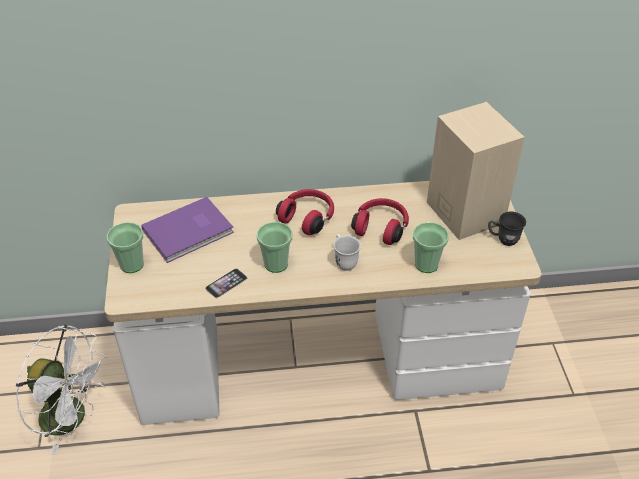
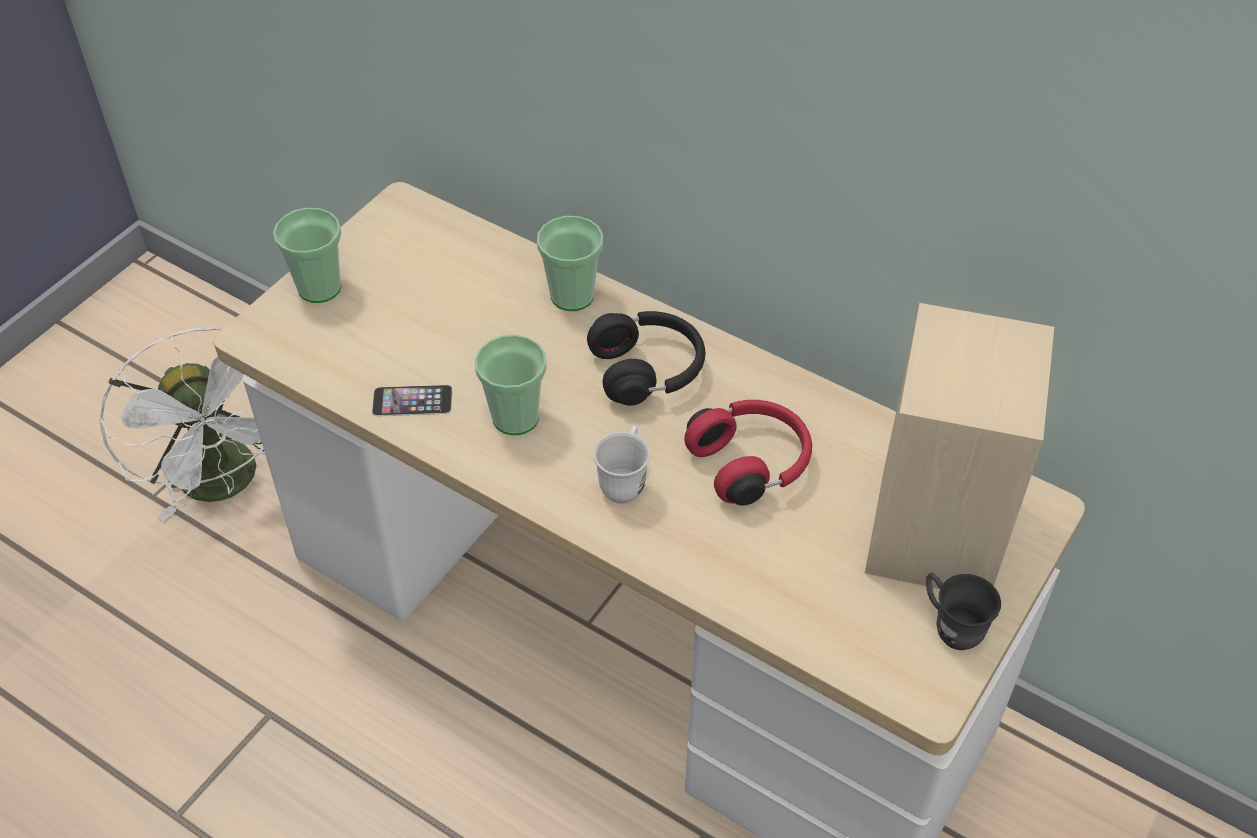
camera: 40 degrees right, 5 degrees up
(190, 232) = (450, 285): purple book -> none
(308, 218) = (649, 370): red headphones -> black headphones
(426, 264) = (755, 579): cup -> cup (572, 296)

